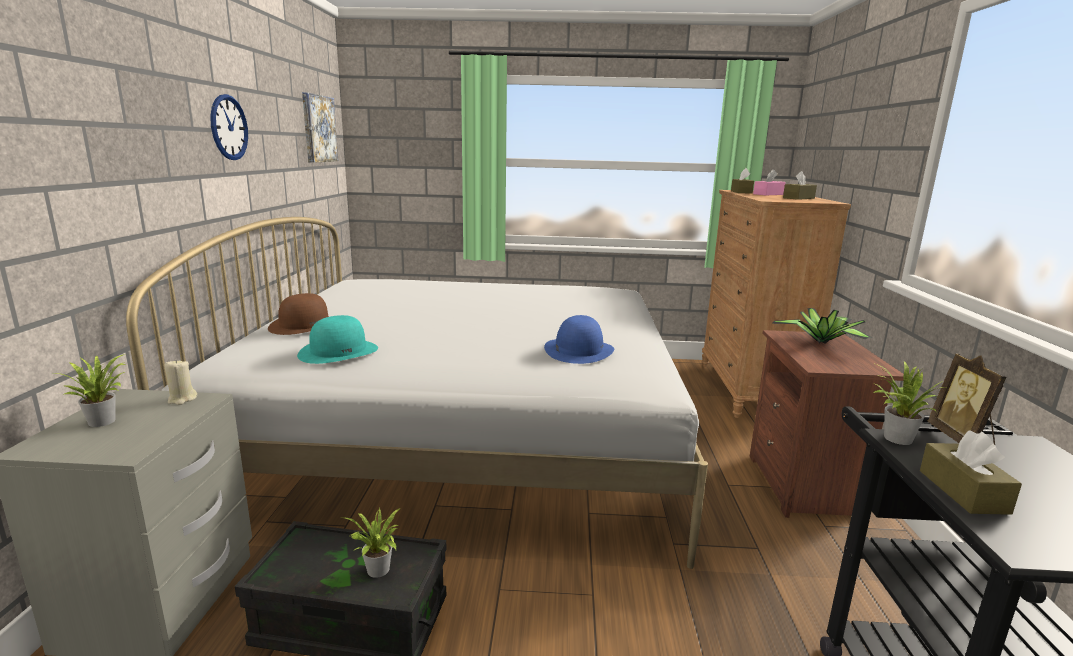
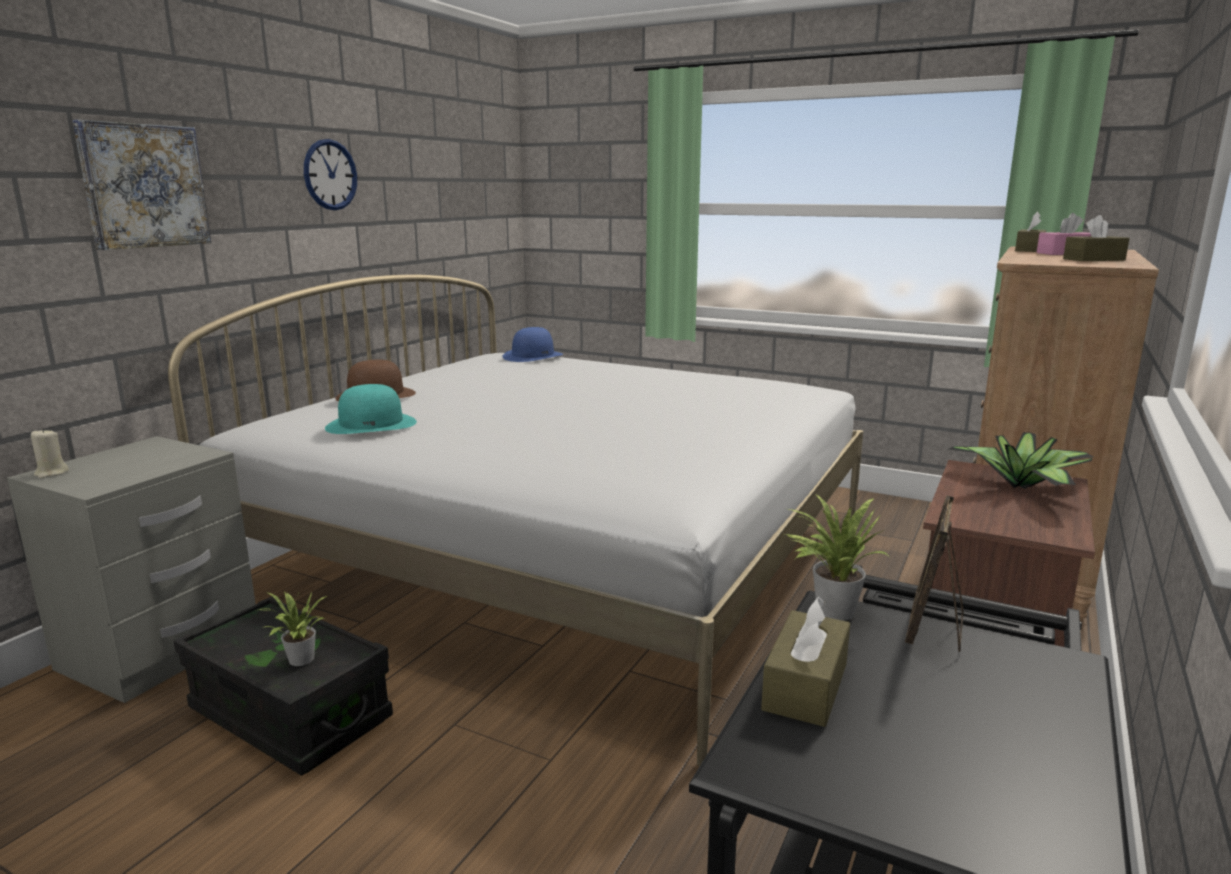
camera: 25 degrees right, 0 degrees up
(103, 420) = (111, 460): potted plant -> none
(182, 399) = (188, 451): beige candle -> beige candle (51, 473)
(318, 128) = (476, 172): picture -> picture (144, 186)
(579, 350) = (631, 454): blue hat -> blue hat (533, 356)

